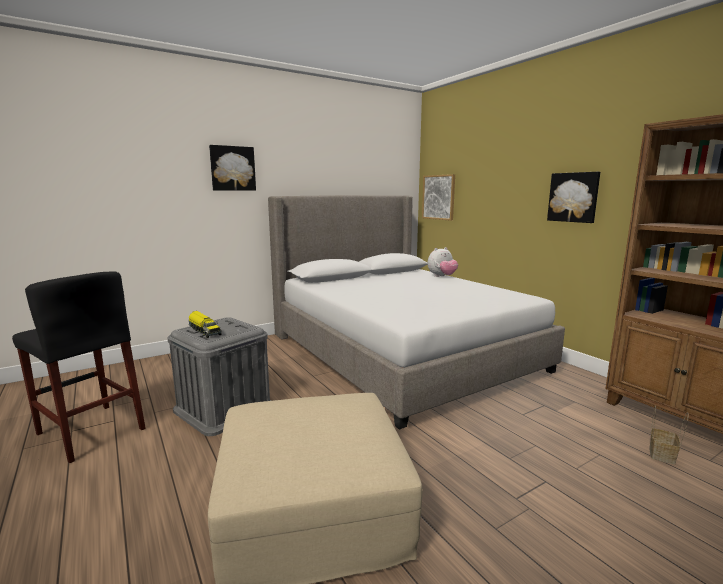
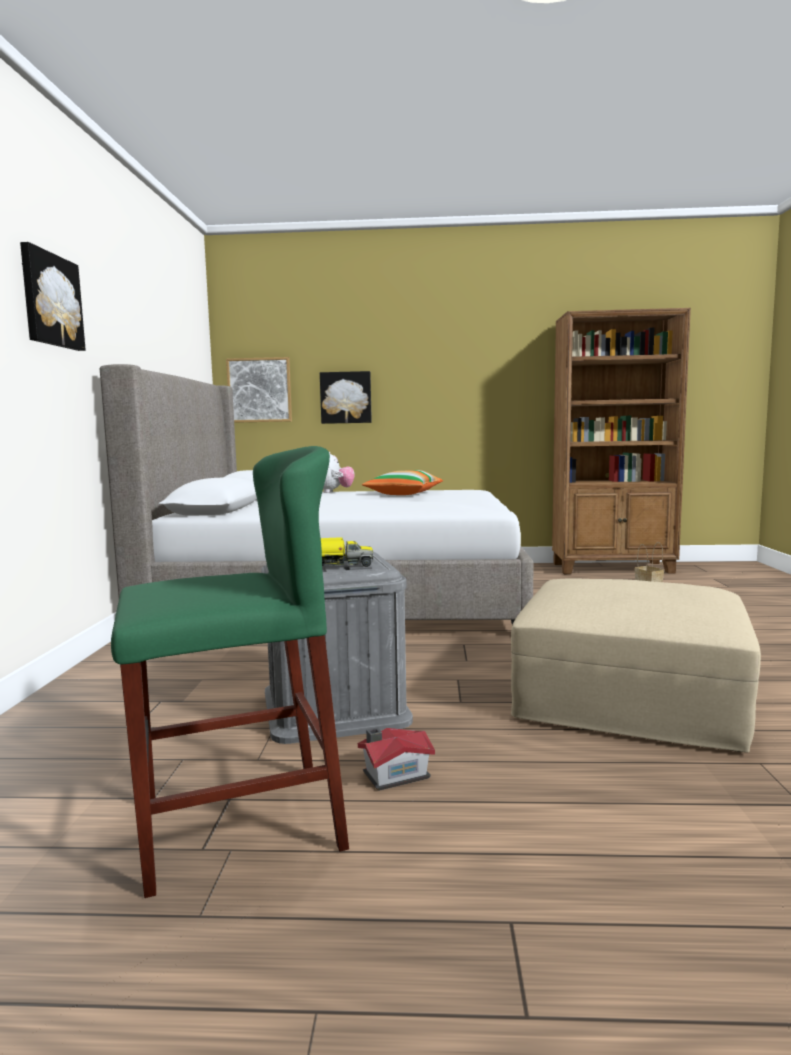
camera: 55 degrees left, 5 degrees down
(91, 431) = (240, 825): black stool -> green stool
(146, 450) = (393, 774): none -> toy house
(462, 289) = (403, 494): none -> pillow
(573, 197) = (466, 383): picture -> picture (346, 397)

